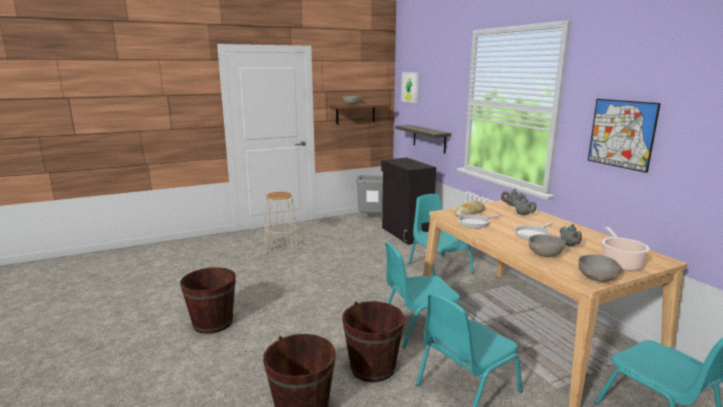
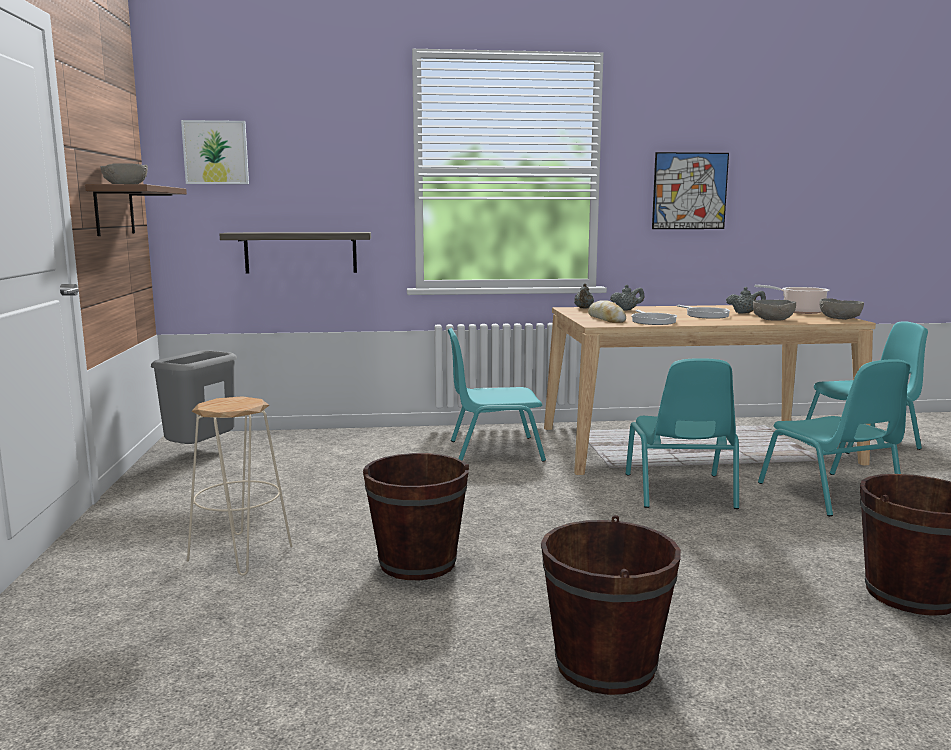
camera: 70 degrees left, 5 degrees down
(373, 367) = (789, 534): brown bucket -> brown bucket (417, 563)
(405, 234) = (325, 445): black cabinet -> none

